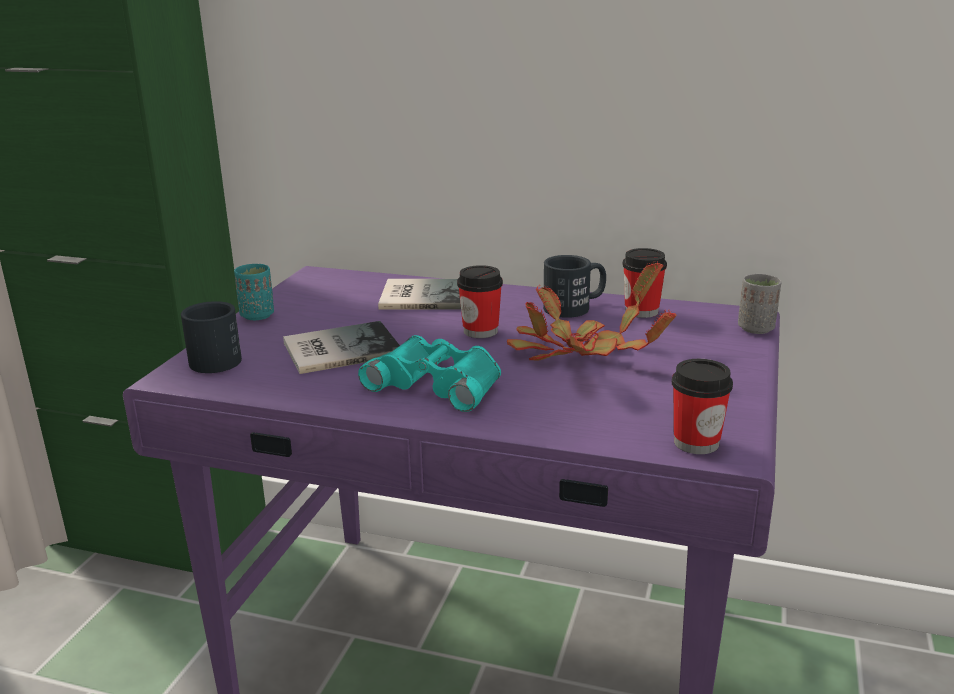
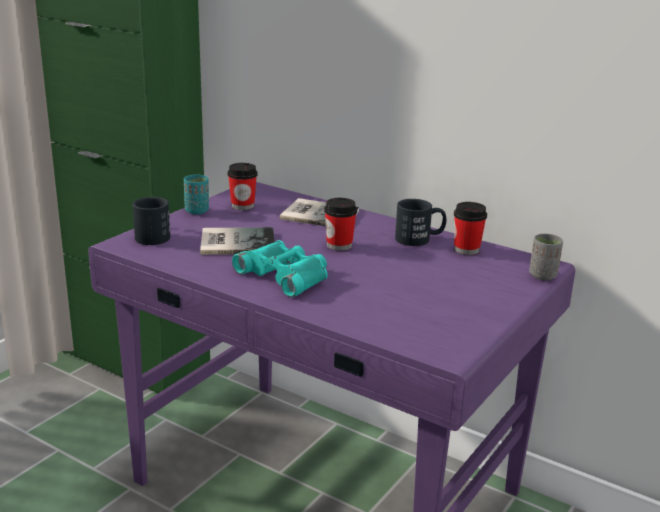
camera: 15 degrees right, 0 degrees up
(577, 352) = (396, 271): potted plant -> none
(696, 442) = (430, 344): cup -> cup (242, 206)

